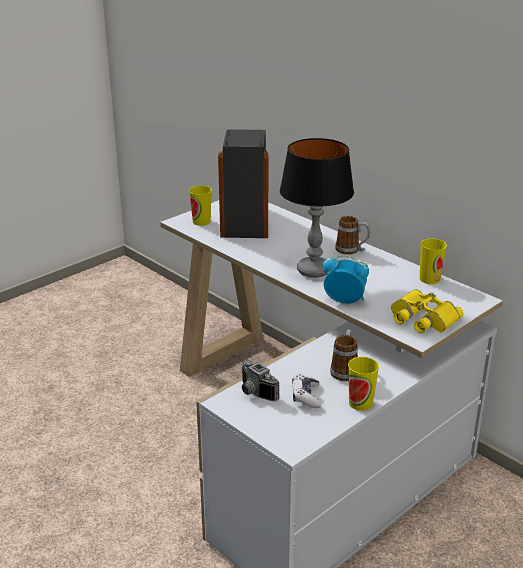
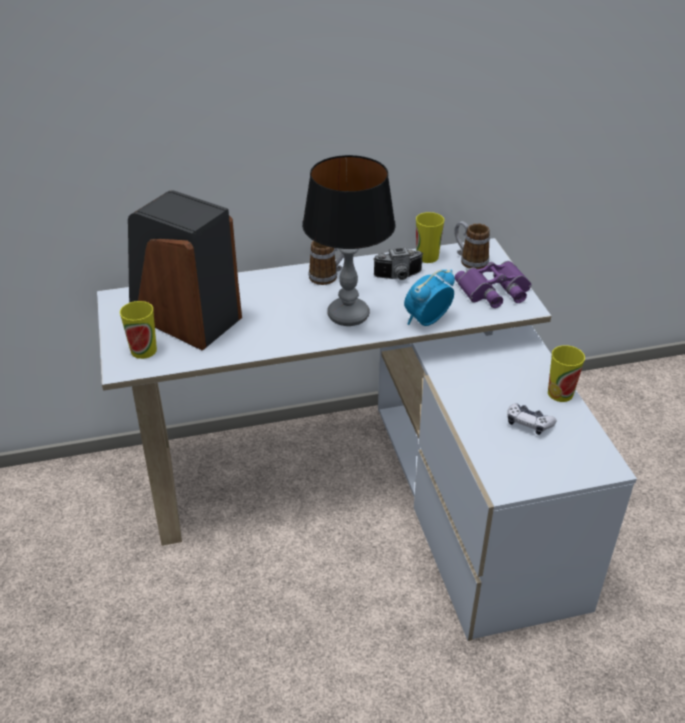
camera: 60 degrees left, 10 degrees up
(254, 393) = (501, 457): camera -> camera (399, 277)
(344, 370) = (499, 380): mug -> mug (469, 260)
(422, 318) = (495, 291): yellow binoculars -> purple binoculars

